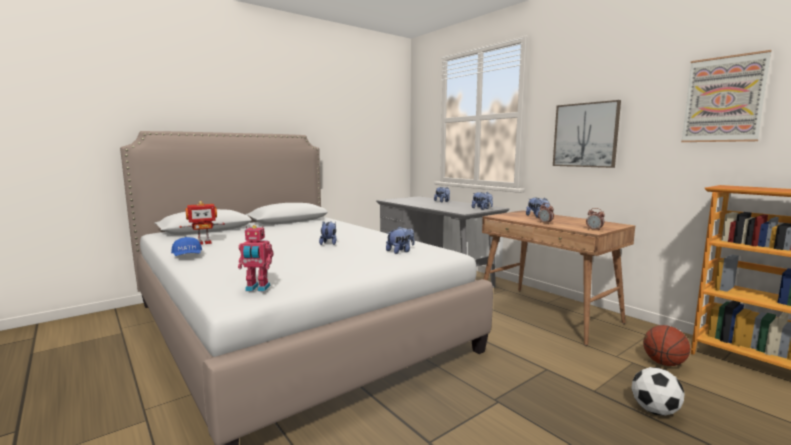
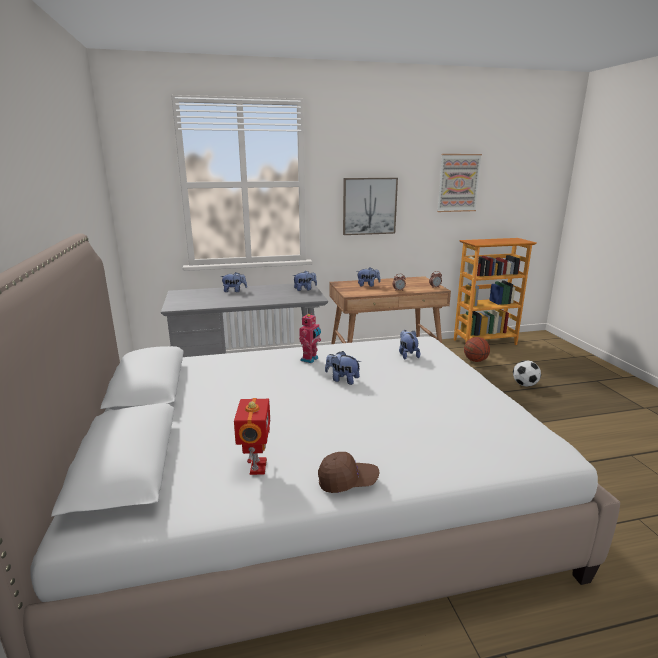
camera: 65 degrees left, 10 degrees up
(187, 256) = (347, 481): blue cap -> brown cap
(257, 289) = (528, 435): toy robot -> toy robot (310, 359)

